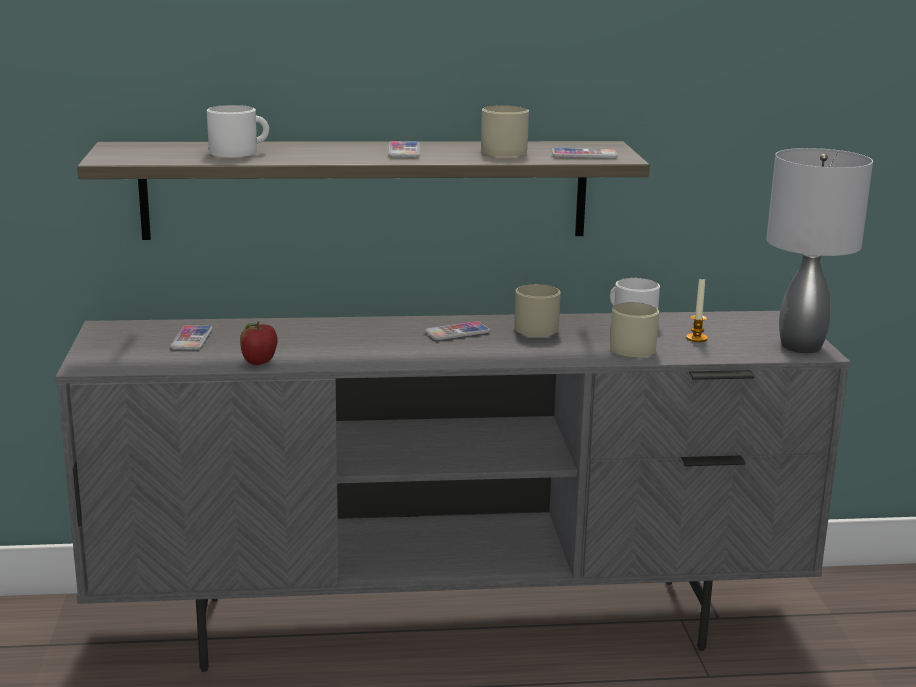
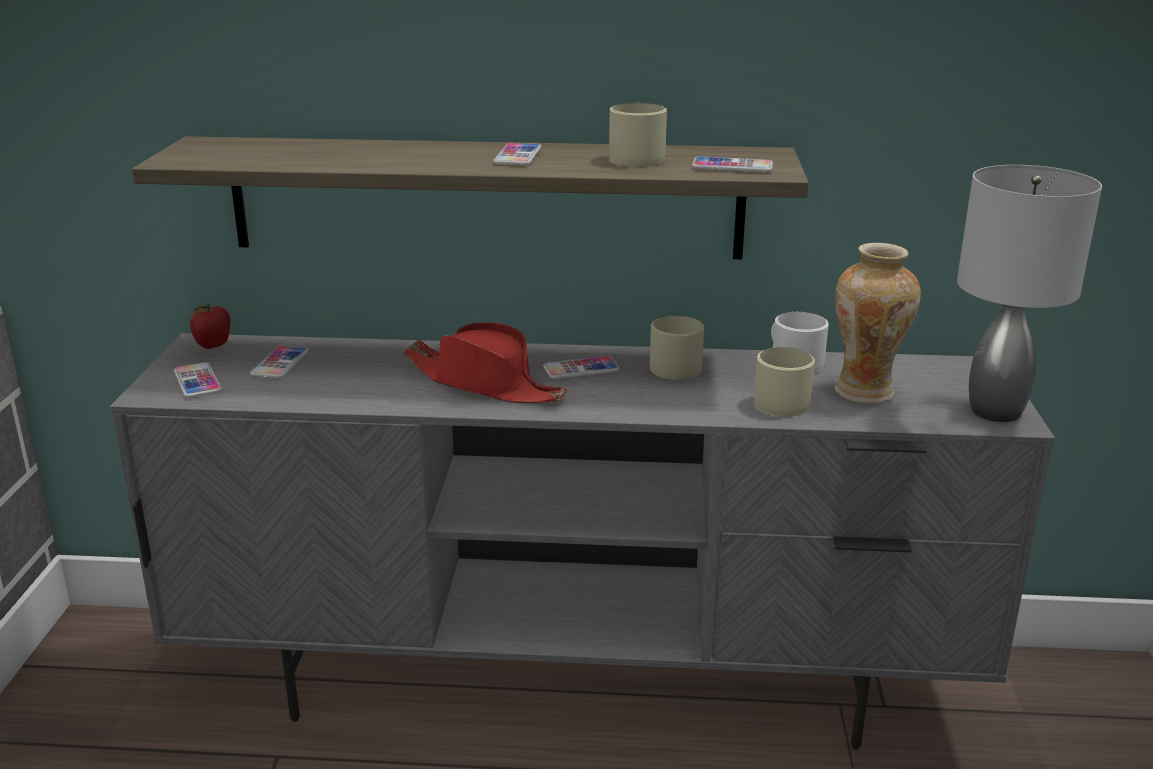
camera: 10 degrees right, 5 degrees up
(125, 355) = (197, 381): none -> phone
(239, 152) = (327, 153): white mug -> none
(259, 363) = (338, 400): apple -> apple (214, 346)
(380, 346) = (484, 383): none -> red hat
(696, 338) = (866, 392): candle -> vase

